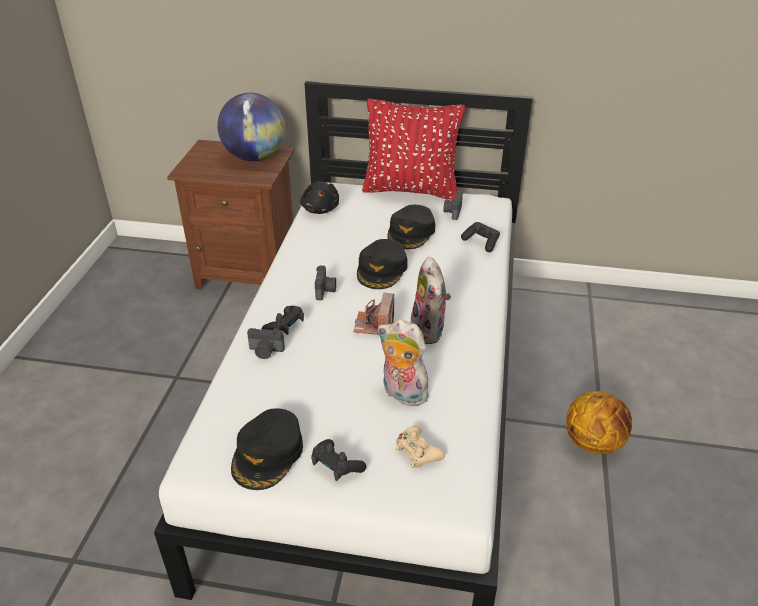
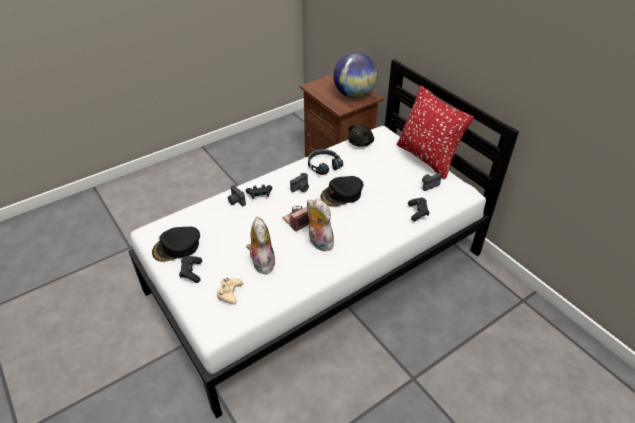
camera: 45 degrees right, 5 degrees up
(314, 252) = (323, 165): none -> black headphones
(411, 232) = (387, 183): black cap -> none
(430, 331) = (318, 242): plush toy -> plush toy turned 105 degrees clockwise
(594, 442) = (400, 380): basketball -> none

